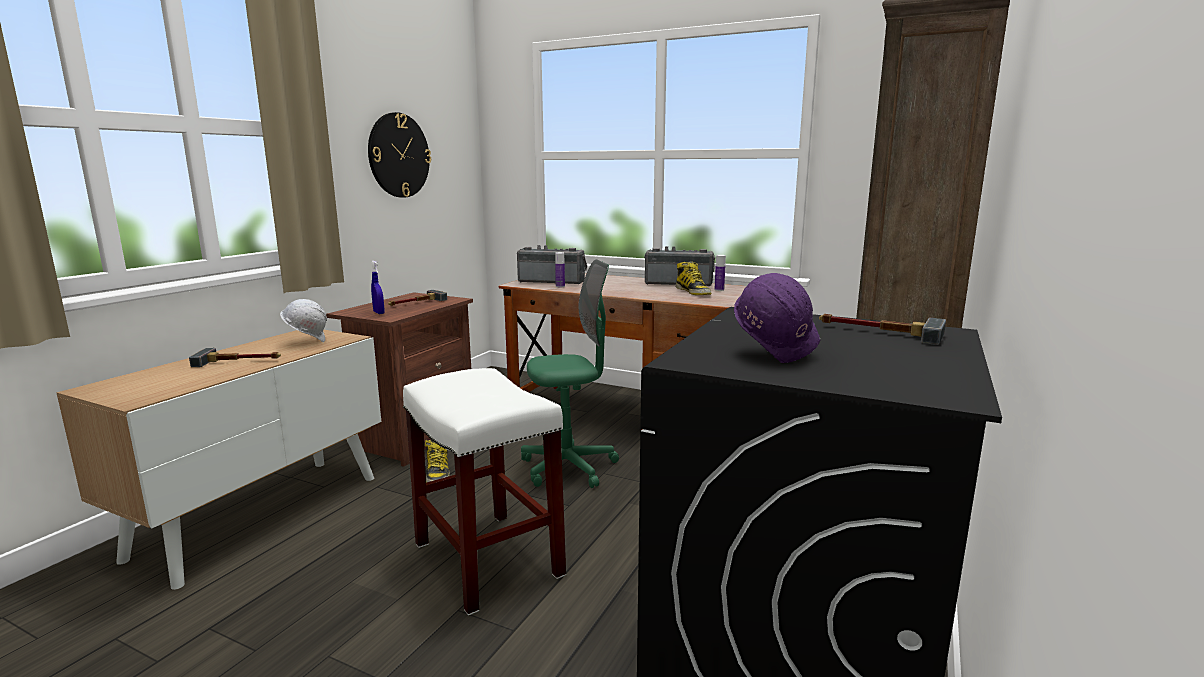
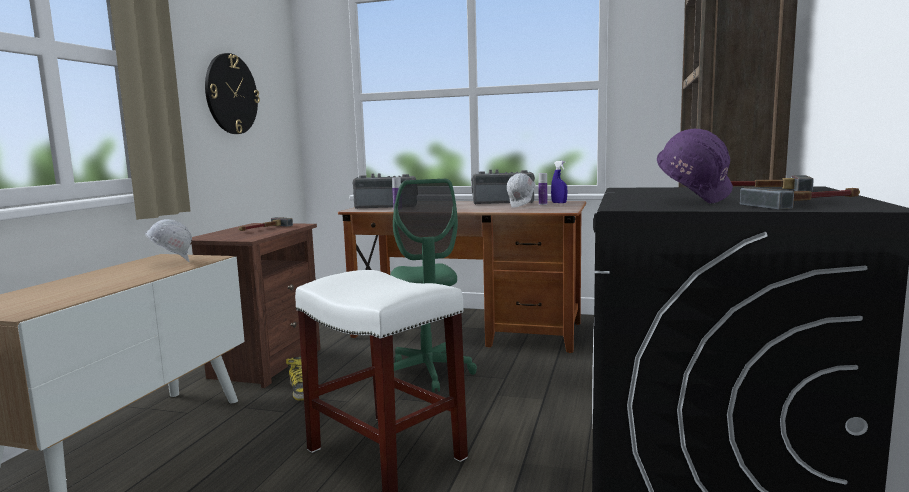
camera: 10 degrees left, 5 degrees down
(240, 361) = (112, 279): hammer -> hammer (809, 203)
(379, 313) = (233, 236): blue spray bottle -> blue spray bottle (559, 203)
(568, 467) = (428, 373): green office chair -> green office chair turned 105 degrees clockwise
(693, 292) = (522, 206): boot -> white hard hat

